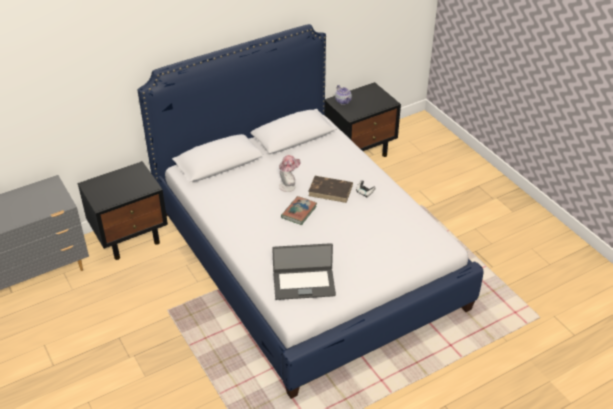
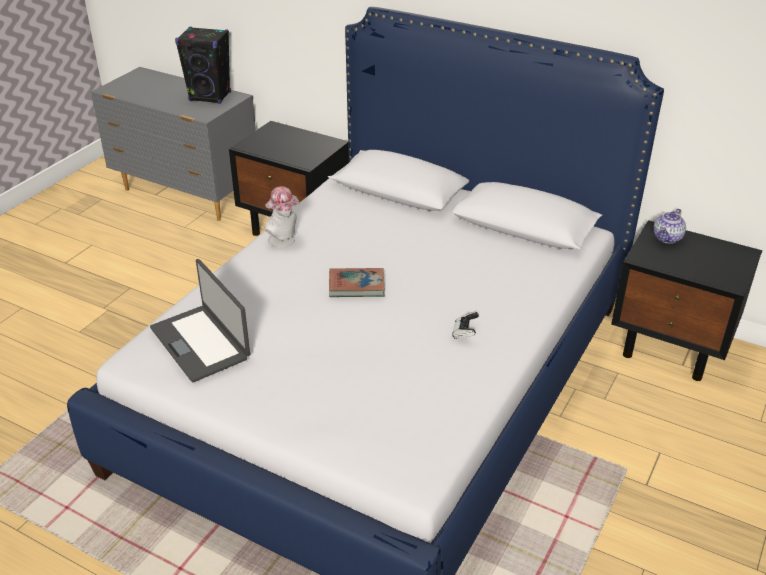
camera: 60 degrees right, 5 degrees down
(38, 193) = (210, 97): none -> black speaker
(289, 185) = (408, 258): hat -> hat (285, 241)
(331, 190) = (435, 298): brown book -> none

